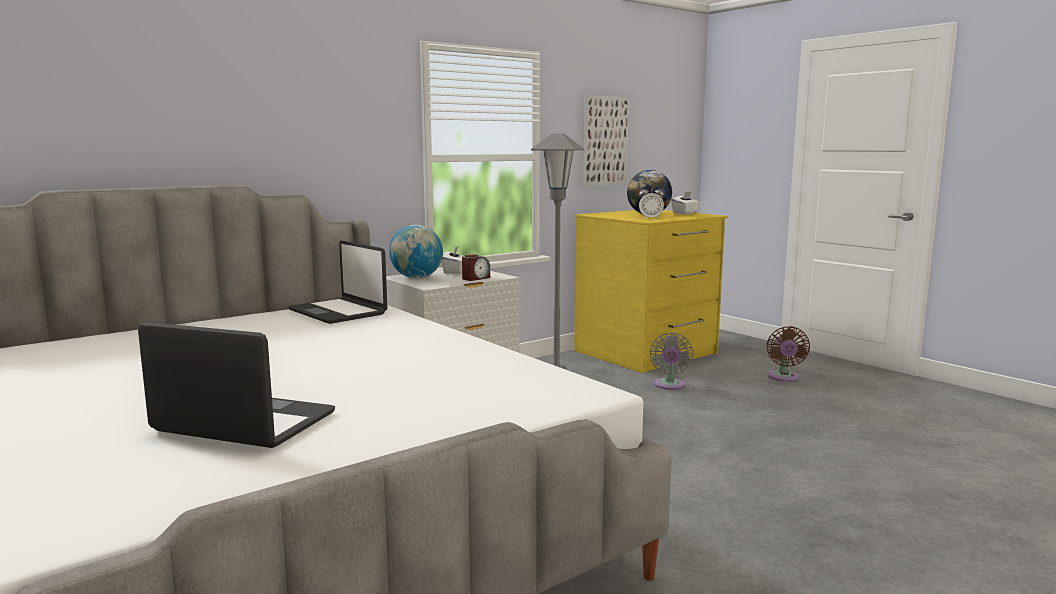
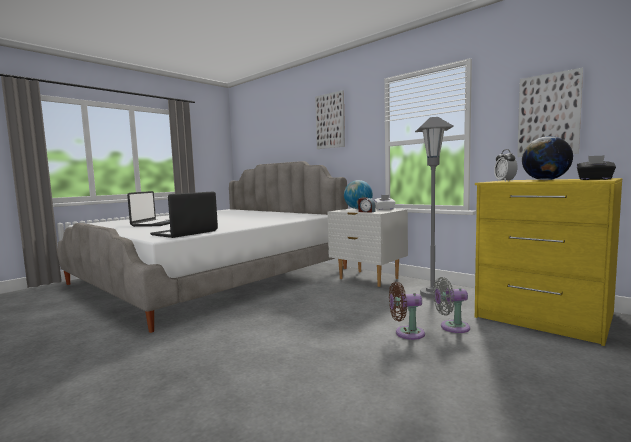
camera: 80 degrees right, 5 degrees down
(300, 96) = (330, 121): none -> picture
(338, 312) = (301, 215): laptop -> laptop (185, 233)
(685, 213) = (594, 179): white tissue box -> black tissue box
(783, 378) = (563, 383): brown fan -> brown fan (406, 333)

